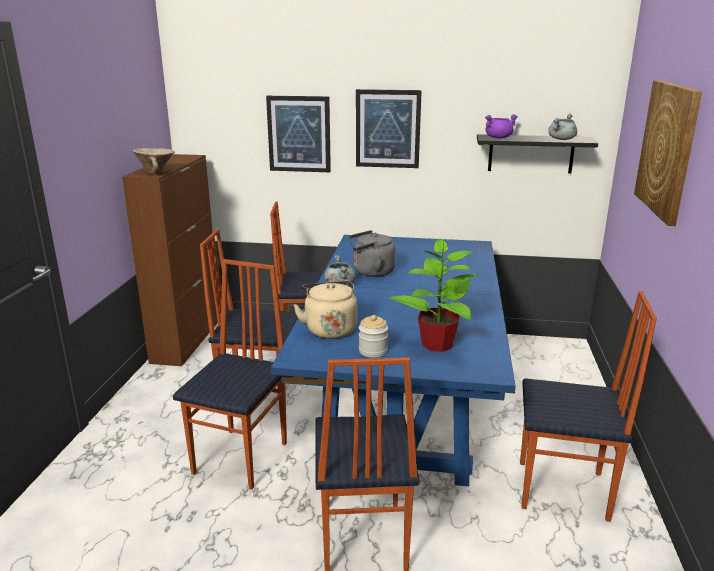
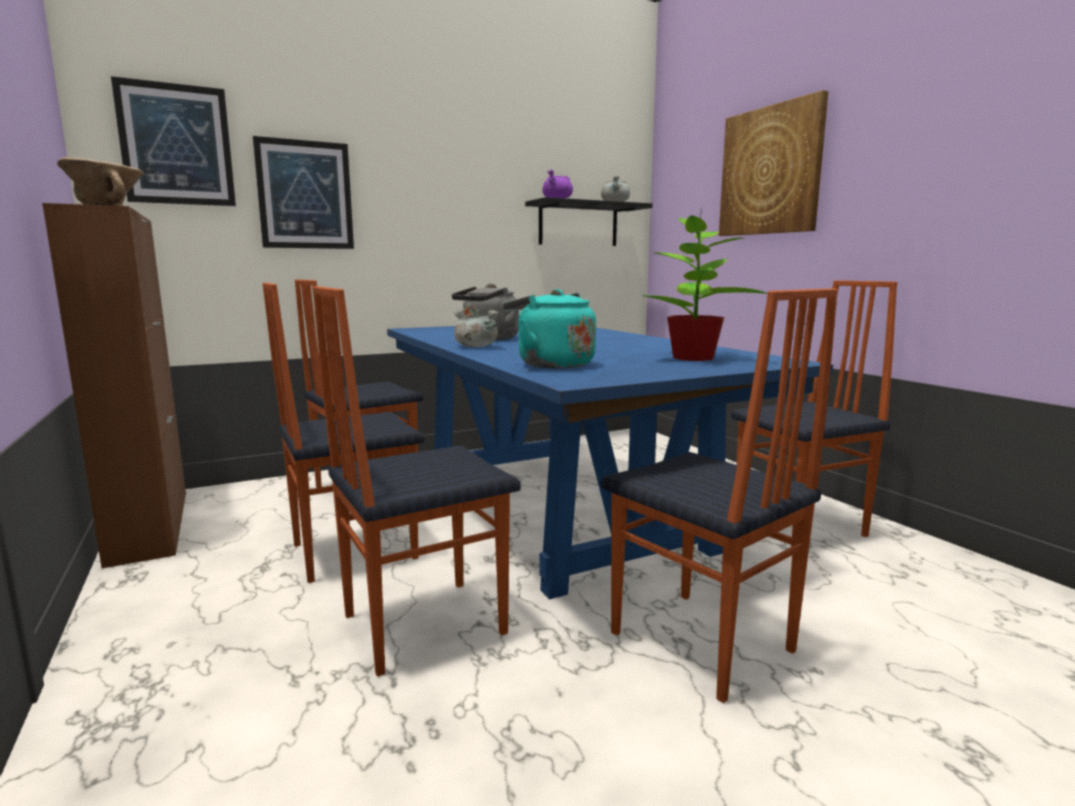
camera: 35 degrees left, 10 degrees down
(242, 458) = (421, 623): chair -> chair turned 105 degrees counterclockwise
(329, 329) = (551, 364): beige kettle -> turquoise kettle
(373, 351) = (645, 368): jar -> none
(388, 129) = (425, 192): picture -> picture (176, 145)

